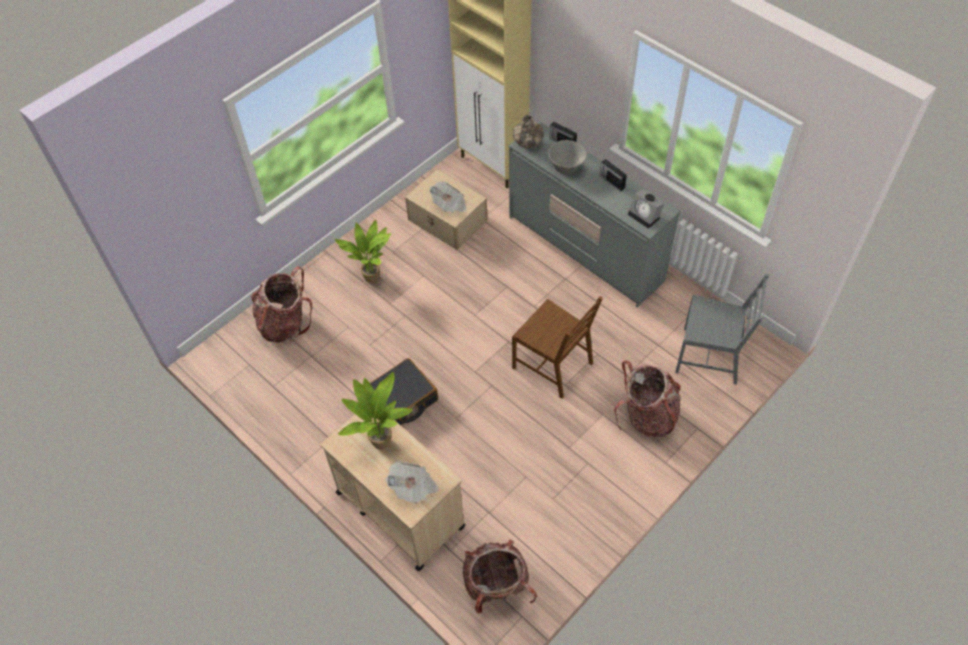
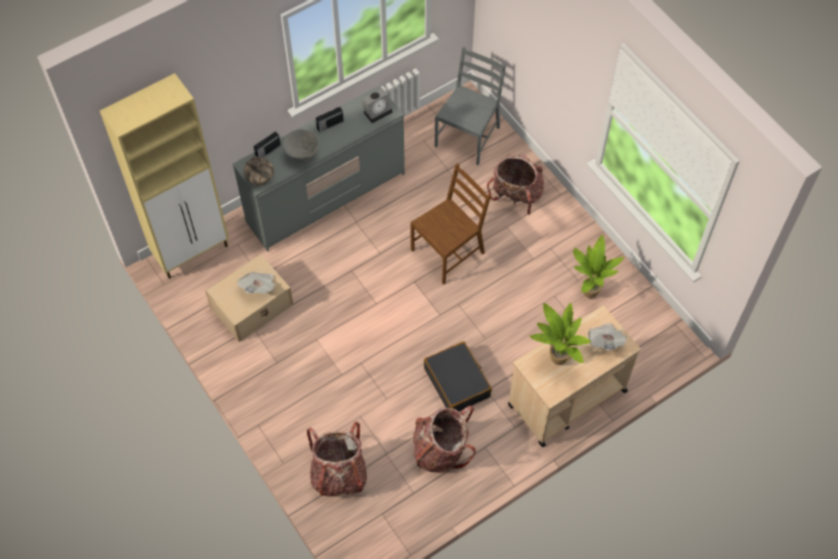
camera: 80 degrees left, 5 degrees up
(373, 277) = (304, 385): potted plant -> potted plant (588, 292)
(497, 586) = (647, 336): backpack -> backpack (441, 450)

